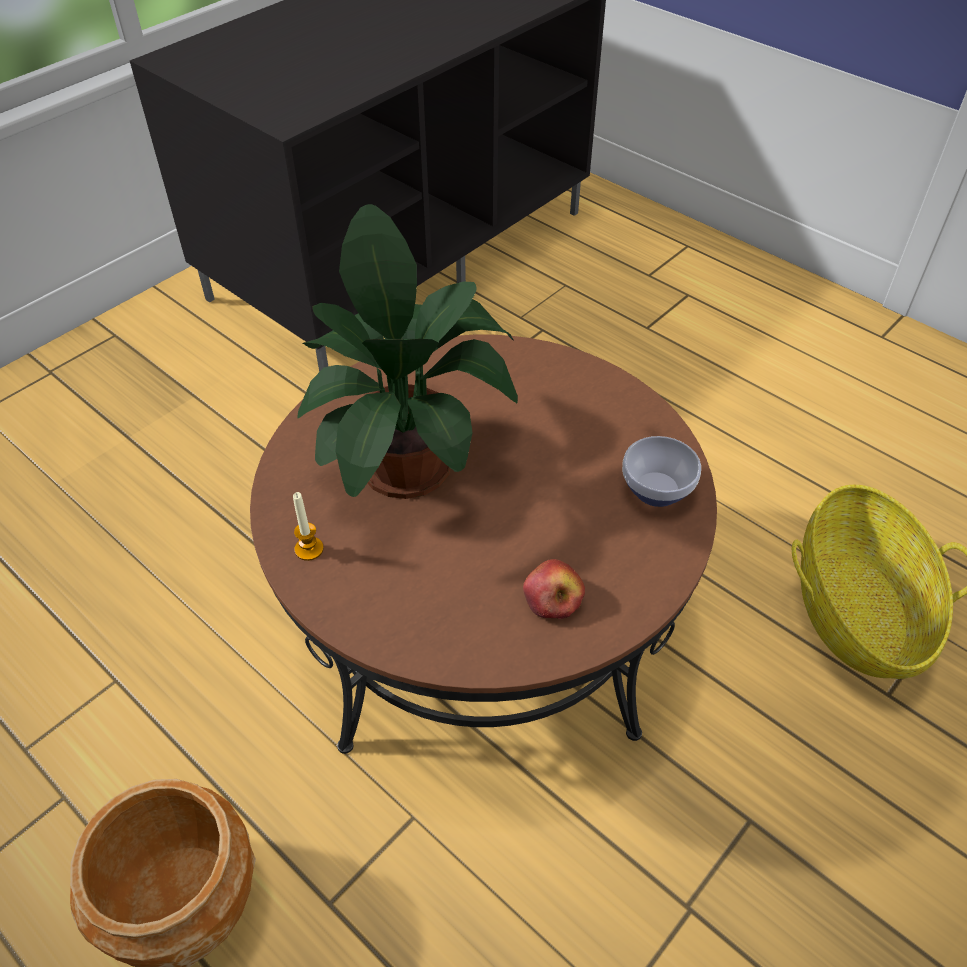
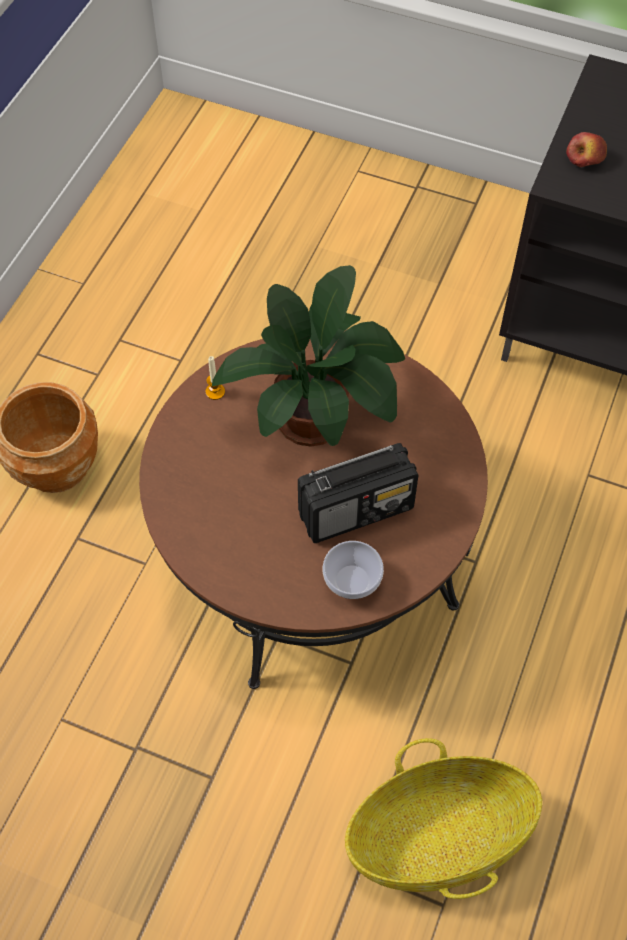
camera: 70 degrees right, 10 degrees up
(552, 598) = (227, 540): apple -> apple (585, 158)
(561, 458) = (357, 510): none -> radio

